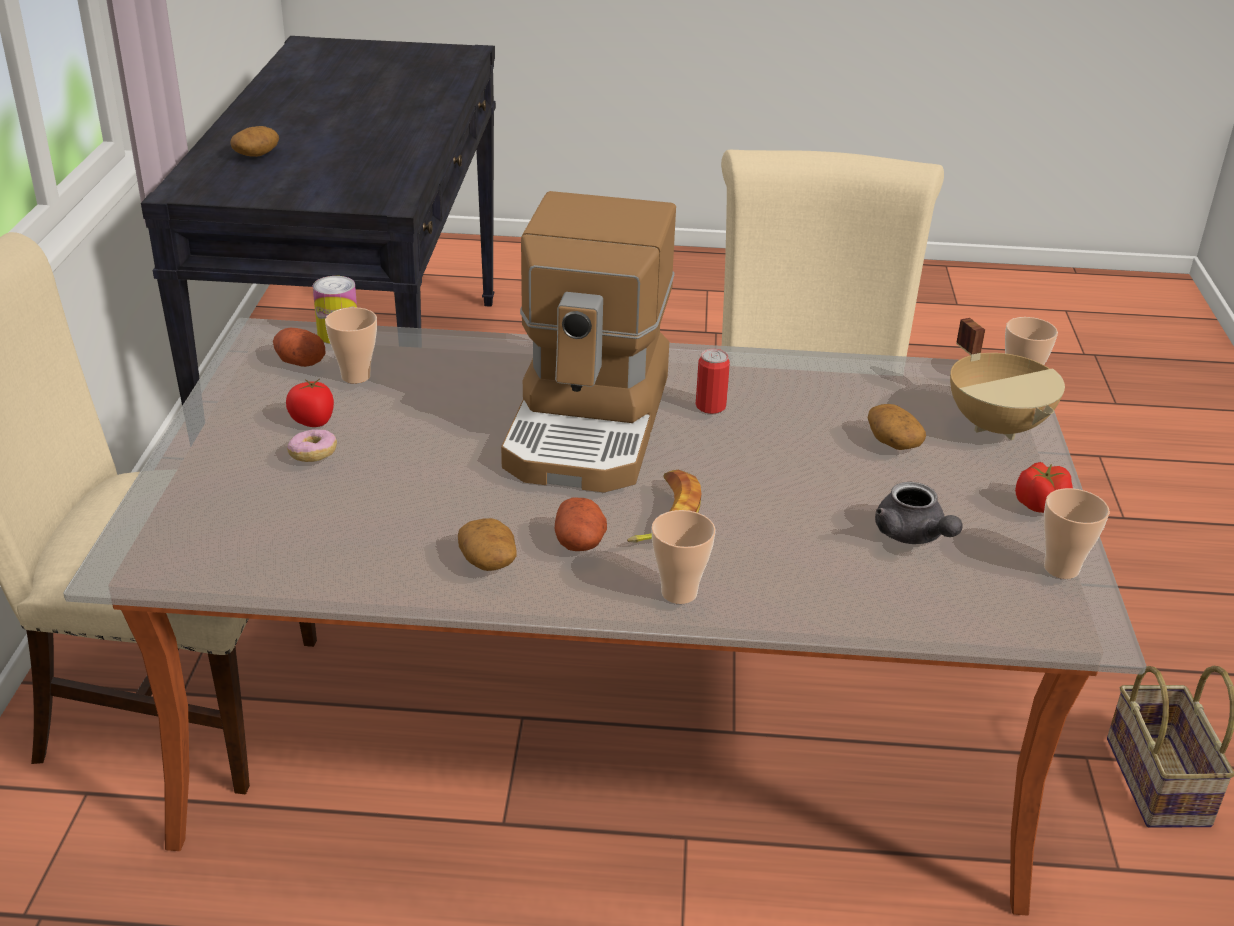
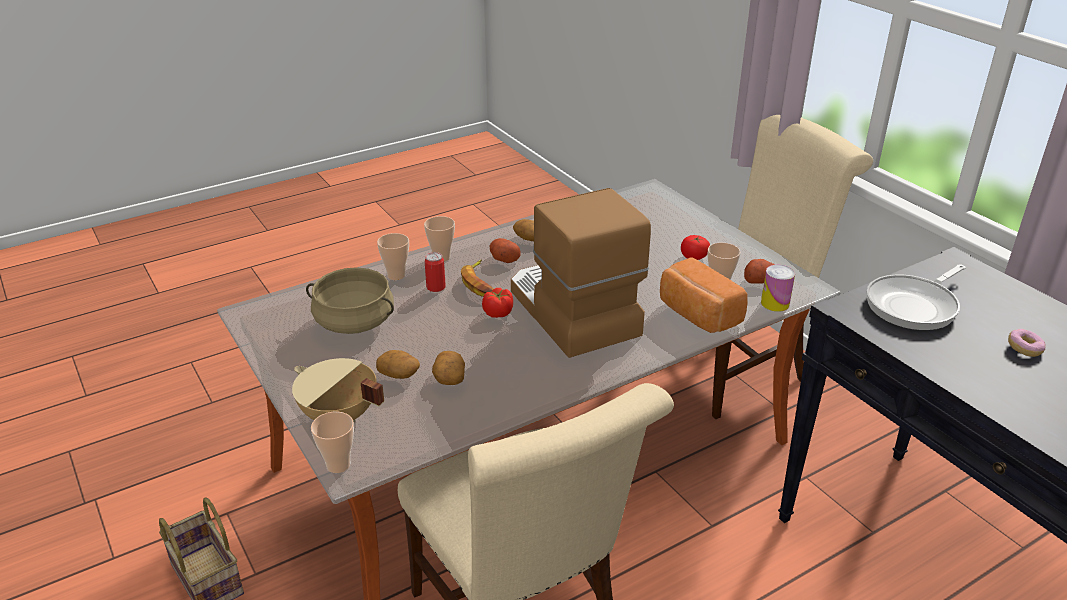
camera: 145 degrees right, 0 degrees up
(256, 155) = (1008, 310): potato -> potato (449, 377)
(313, 455) = (665, 245): donut -> donut (1024, 349)
(323, 183) = (914, 306): none -> frying pan
(447, 359) = (696, 315): none -> bread
(710, 406) = (522, 351): can -> can (436, 287)
(913, 536) = (354, 322): grey teapot -> beige cooking pot
(1039, 505) = (291, 368): tomato -> tomato (498, 313)
(1061, 568) = (269, 336): cup -> cup (396, 275)

